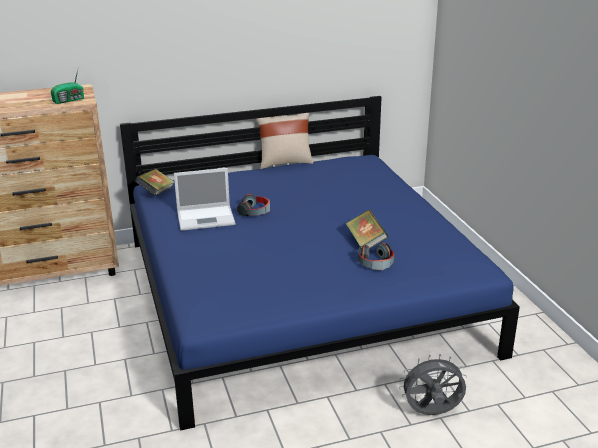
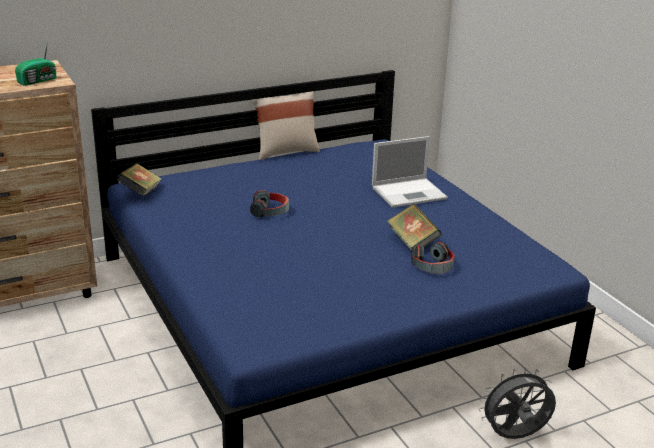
camera: 10 degrees left, 0 degrees up
(207, 218) = (214, 221): laptop -> laptop (410, 193)

